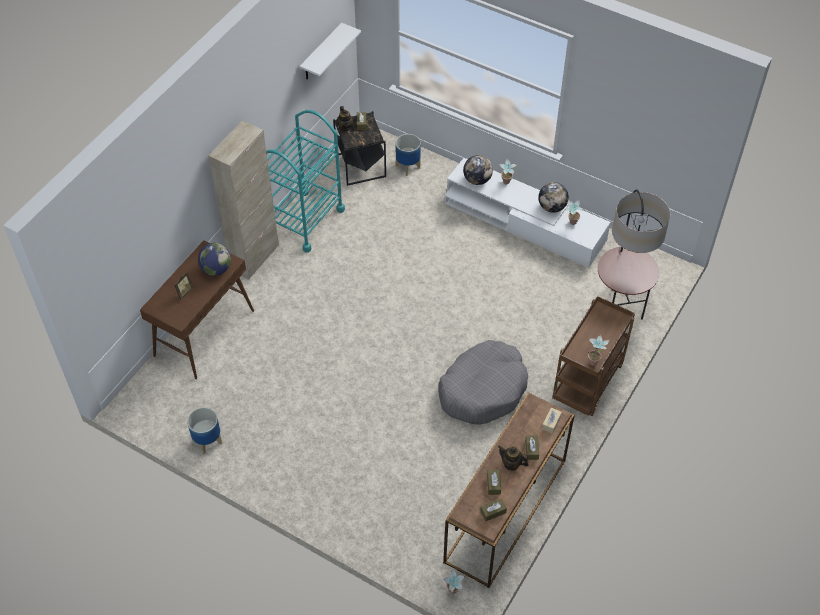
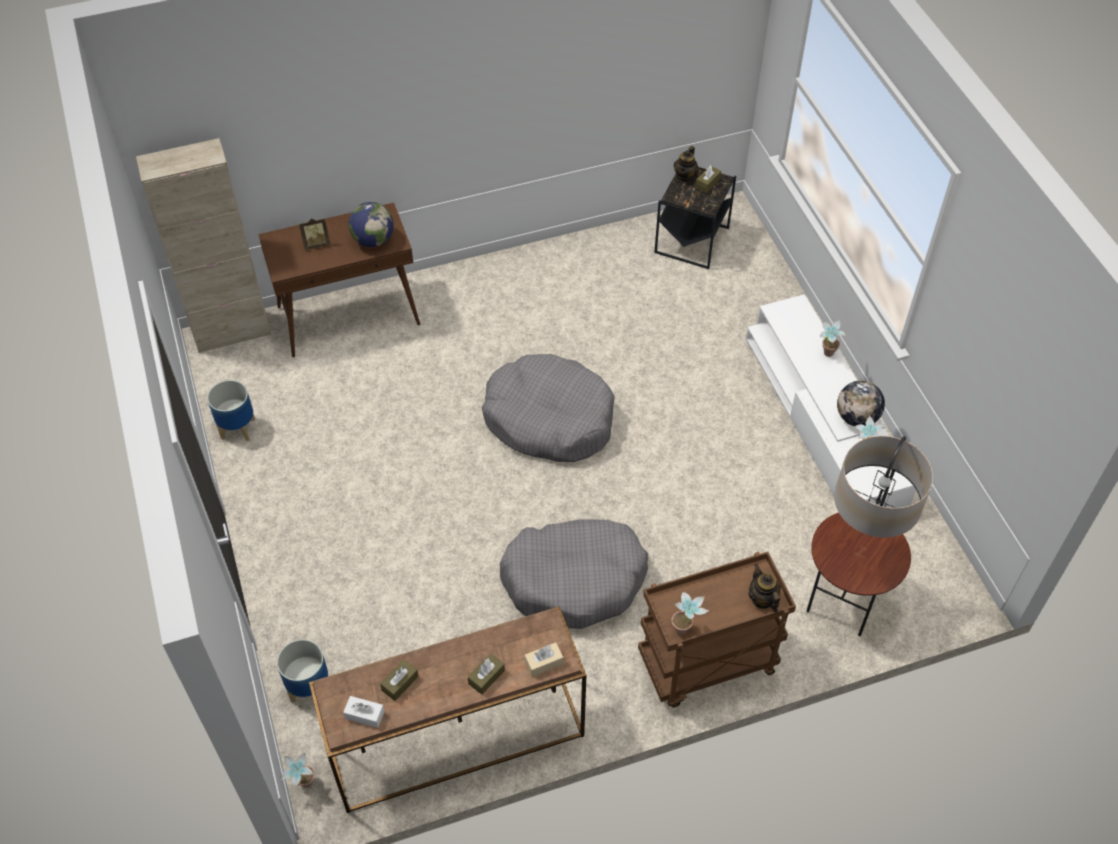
camera: 40 degrees right, 0 degrees up
(254, 258) = (477, 270): beige cabinet -> beige cabinet (232, 332)
(305, 220) = (570, 263): turquoise cart -> none
(321, 53) = (681, 57): white shelf -> none
(383, 315) = (549, 419): none -> grey dog bed
(407, 167) = (745, 273): planter -> planter (308, 688)
(477, 180) = (794, 329): globe -> none
(493, 512) = (364, 715): brown tissue box -> white tissue box
(511, 464) = (445, 675): teapot -> teapot (762, 599)

